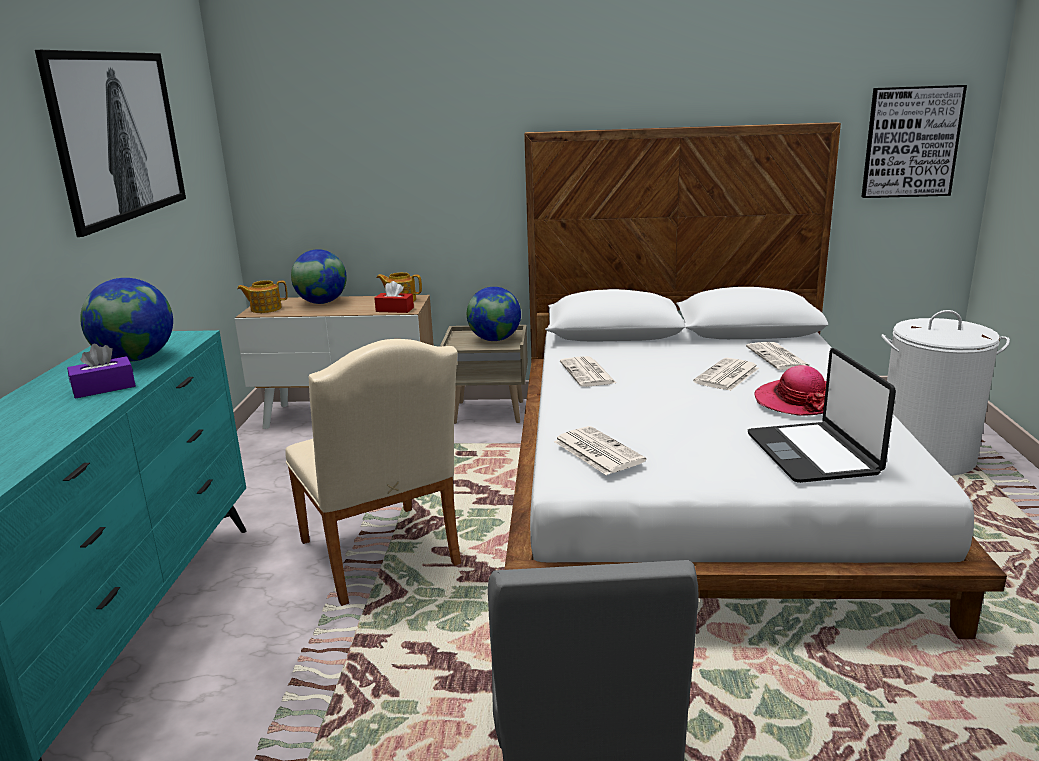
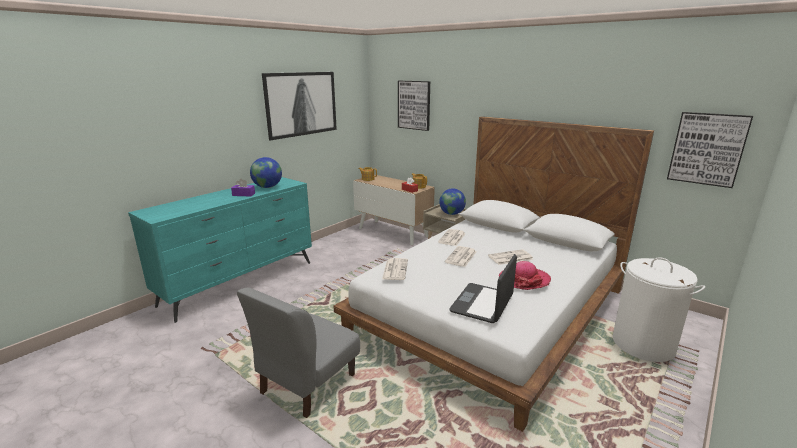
camera: 35 degrees right, 0 degrees up
(322, 302) = (390, 181): globe -> none
(355, 125) = (414, 105): none -> picture
(382, 558) = (336, 289): beige chair -> none
(778, 357) = (554, 257): newspaper -> newspaper (461, 257)

